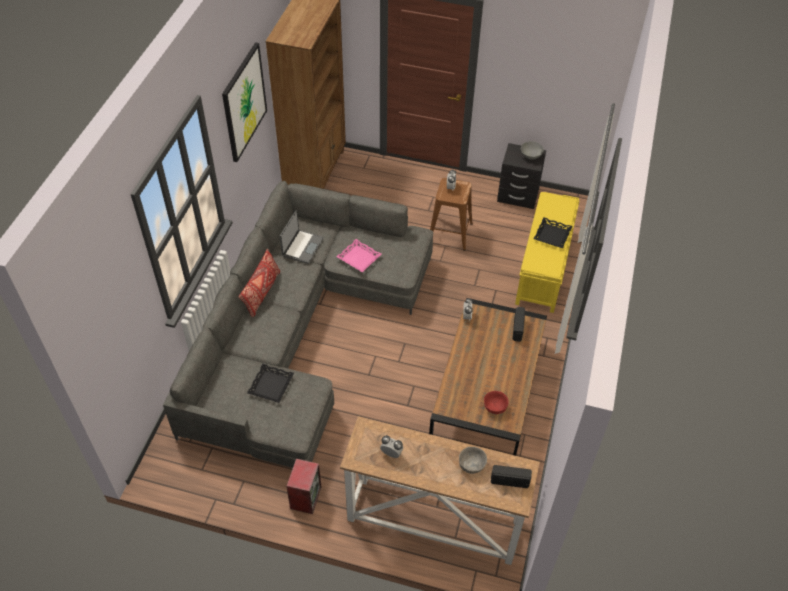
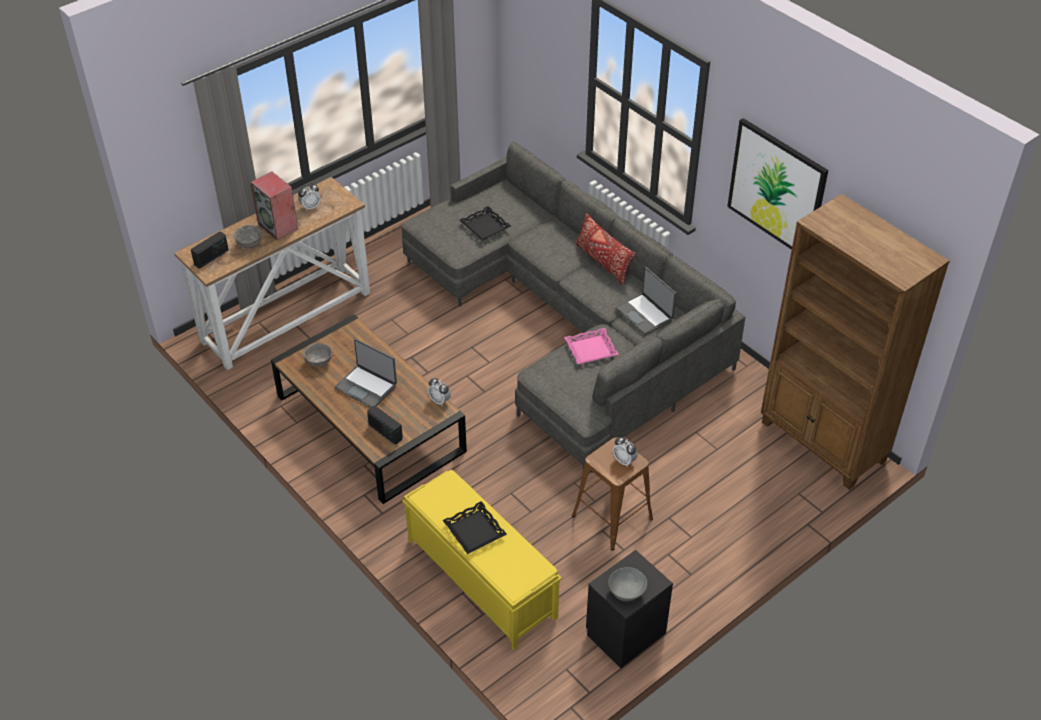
camera: 125 degrees right, 5 degrees down
(305, 497) = (387, 254): speaker -> speaker (278, 226)
(491, 363) = (366, 386): none -> laptop
(495, 407) = (318, 362): red bowl -> grey bowl

